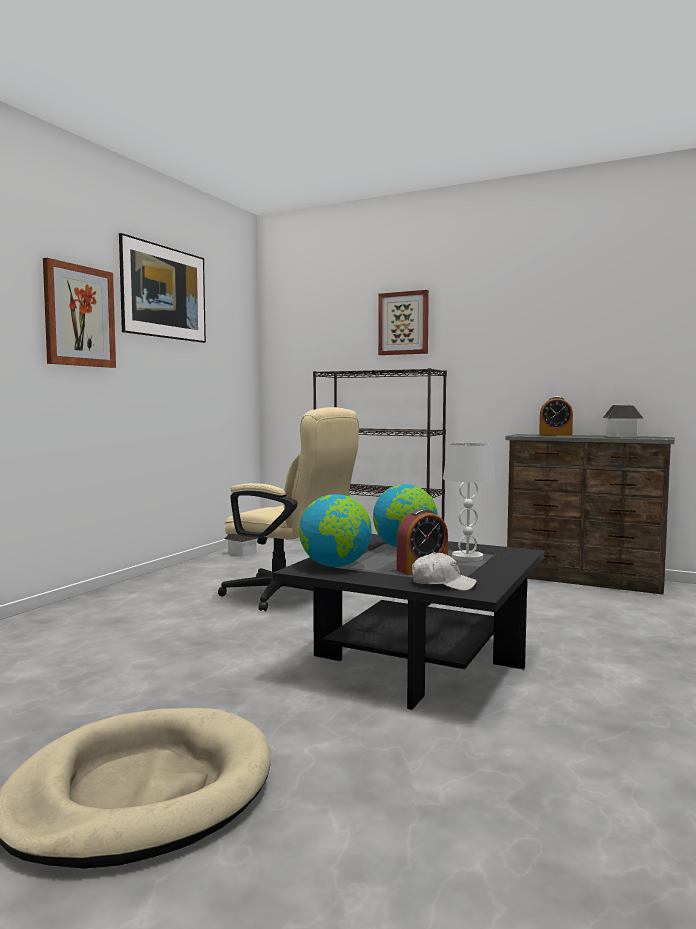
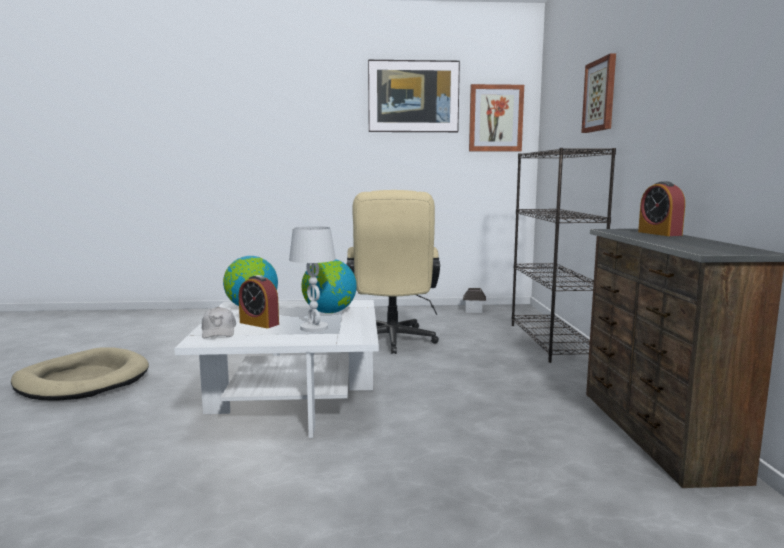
camera: 60 degrees right, 5 degrees up
(79, 316) = (331, 124): picture -> picture (495, 118)
(417, 661) = (292, 400): black coffee table -> white coffee table
(621, 436) = (701, 244): toy house -> none

